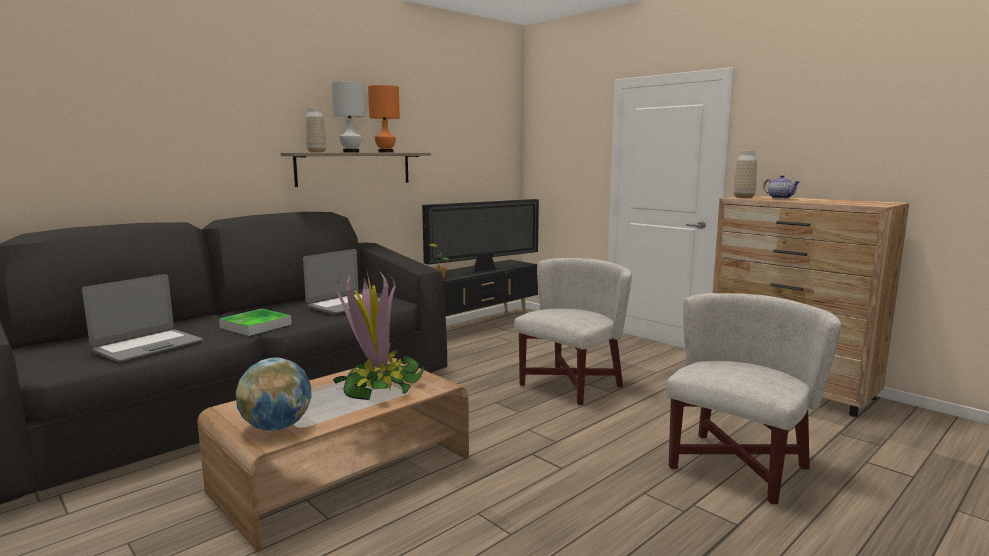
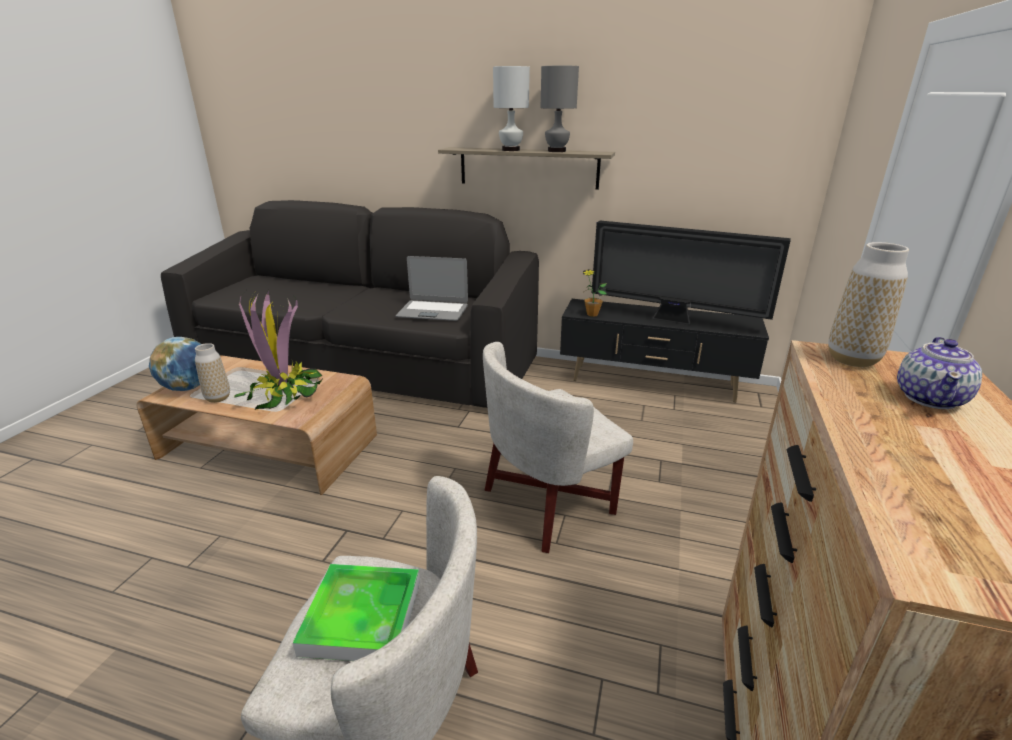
camera: 60 degrees right, 15 degrees up
(147, 346) = (275, 298): laptop -> none
(256, 326) = (343, 306): tray -> tray (362, 617)
(316, 152) = (474, 149): vase -> vase (218, 398)
(385, 152) = (556, 151): orange table lamp -> grey table lamp
(570, 385) = (548, 503): white armchair -> white armchair turned 135 degrees clockwise

